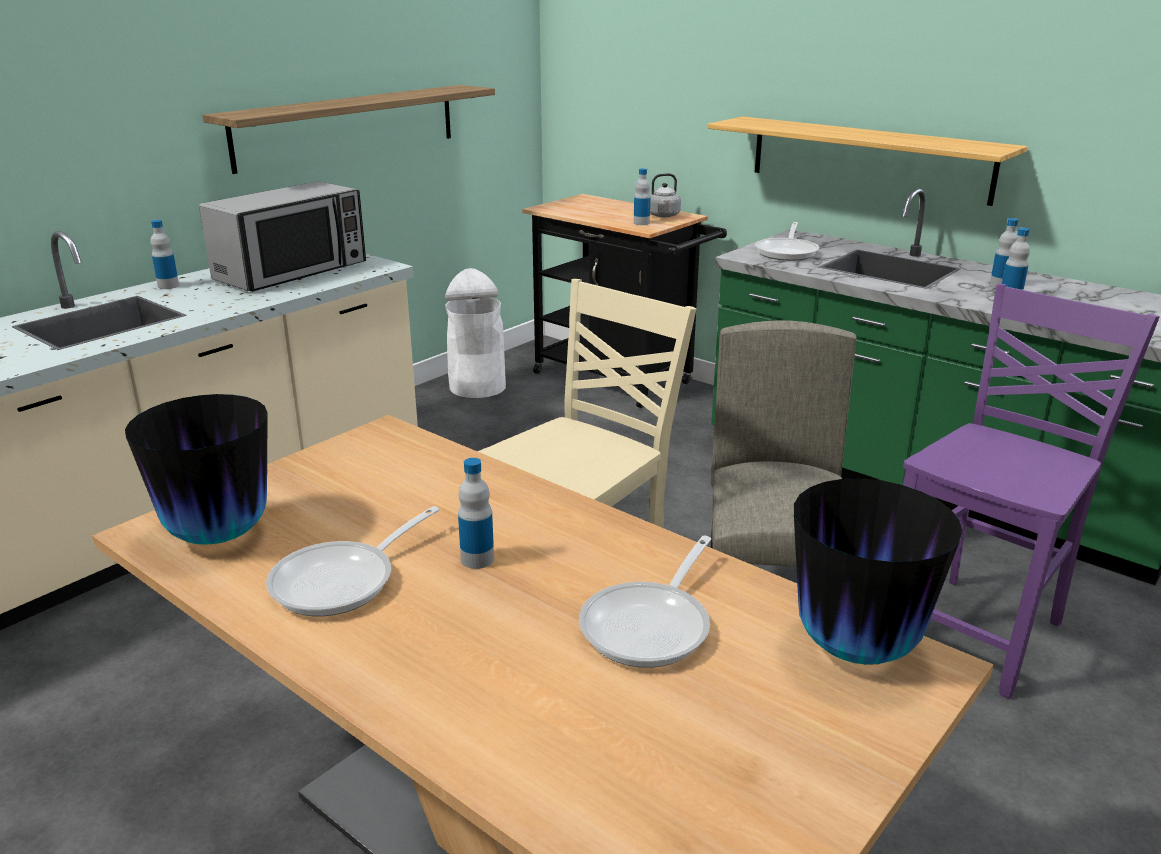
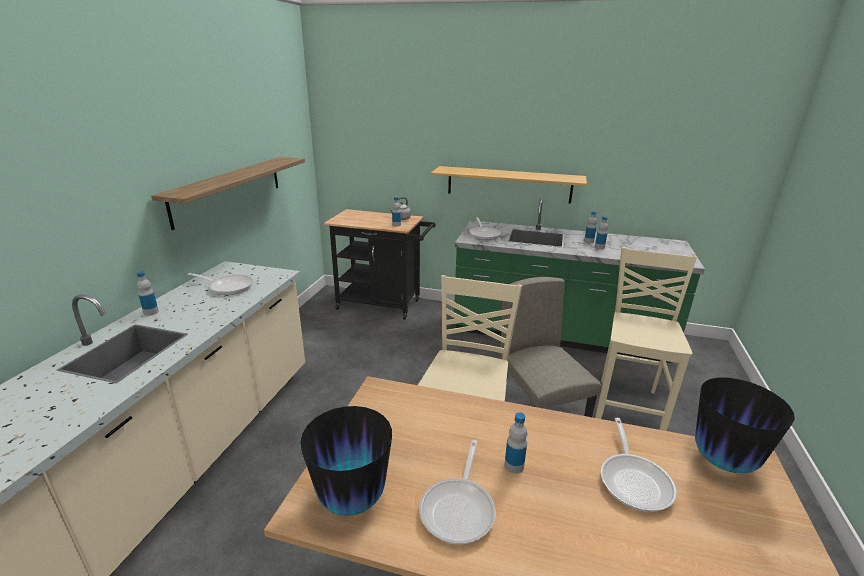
camera: 25 degrees left, 0 degrees up
(292, 271) = (228, 286): microwave -> frying pan
(477, 387) = (310, 324): white trash can -> none
(976, 631) = (629, 405): purple chair -> beige chair

